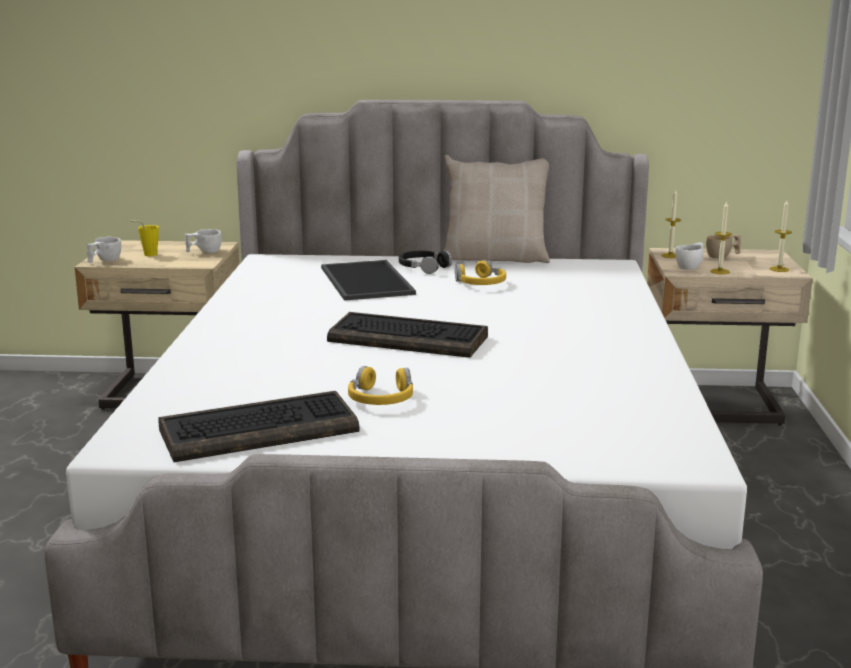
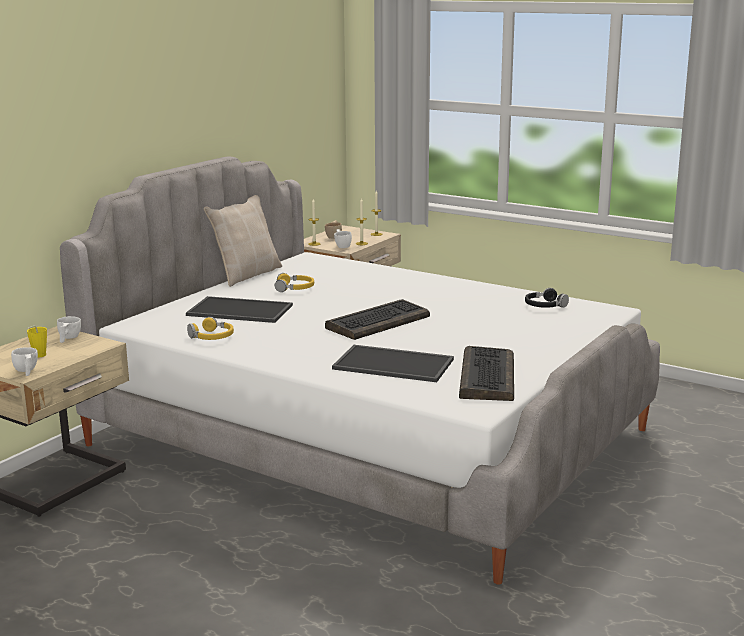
camera: 60 degrees left, 0 degrees up
(260, 375) = (395, 364): none -> tray
(381, 398) = (469, 344): yellow headphones -> yellow headphones (212, 337)
(423, 267) = (235, 293): black headphones -> black headphones (545, 305)

